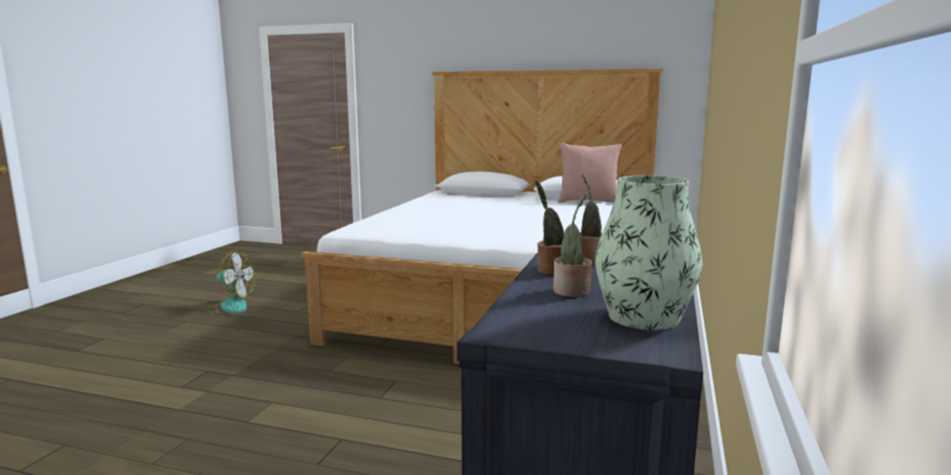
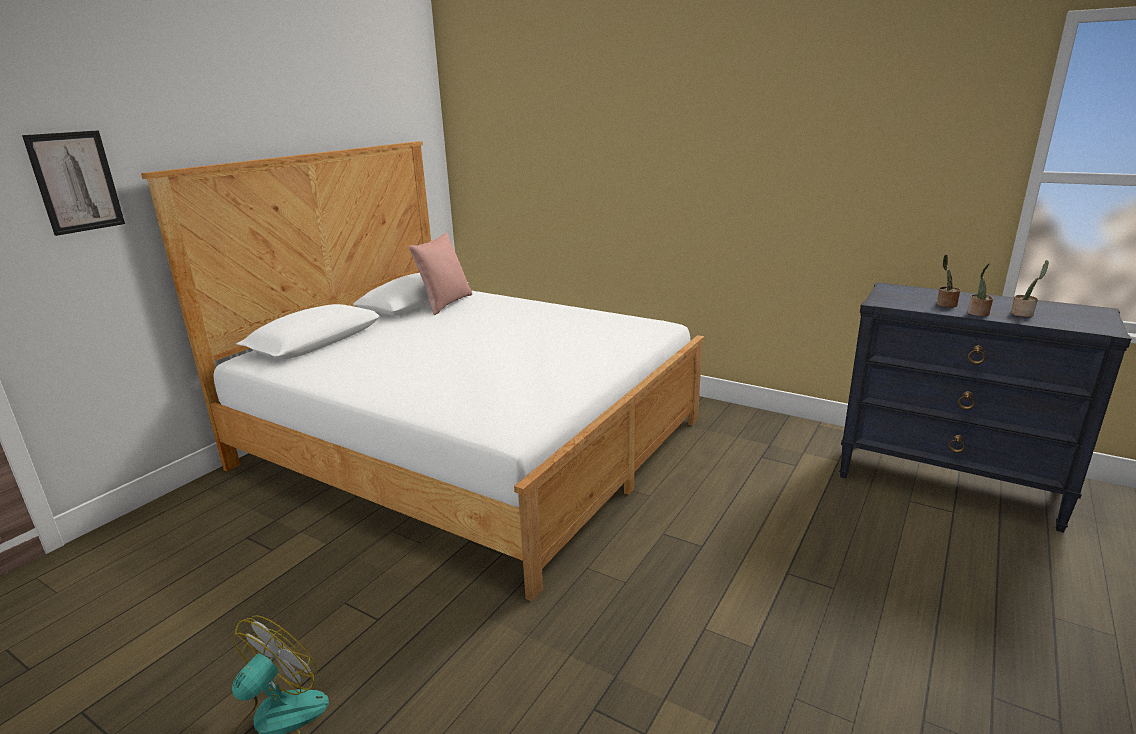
camera: 75 degrees left, 10 degrees up
(407, 74) = (76, 182): none -> picture
(644, 317) = (1055, 307): vase -> none

